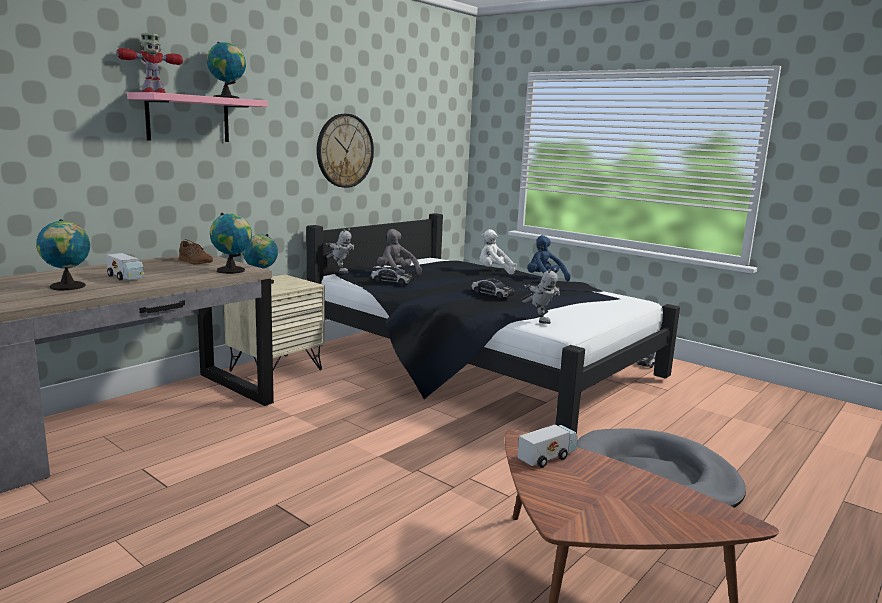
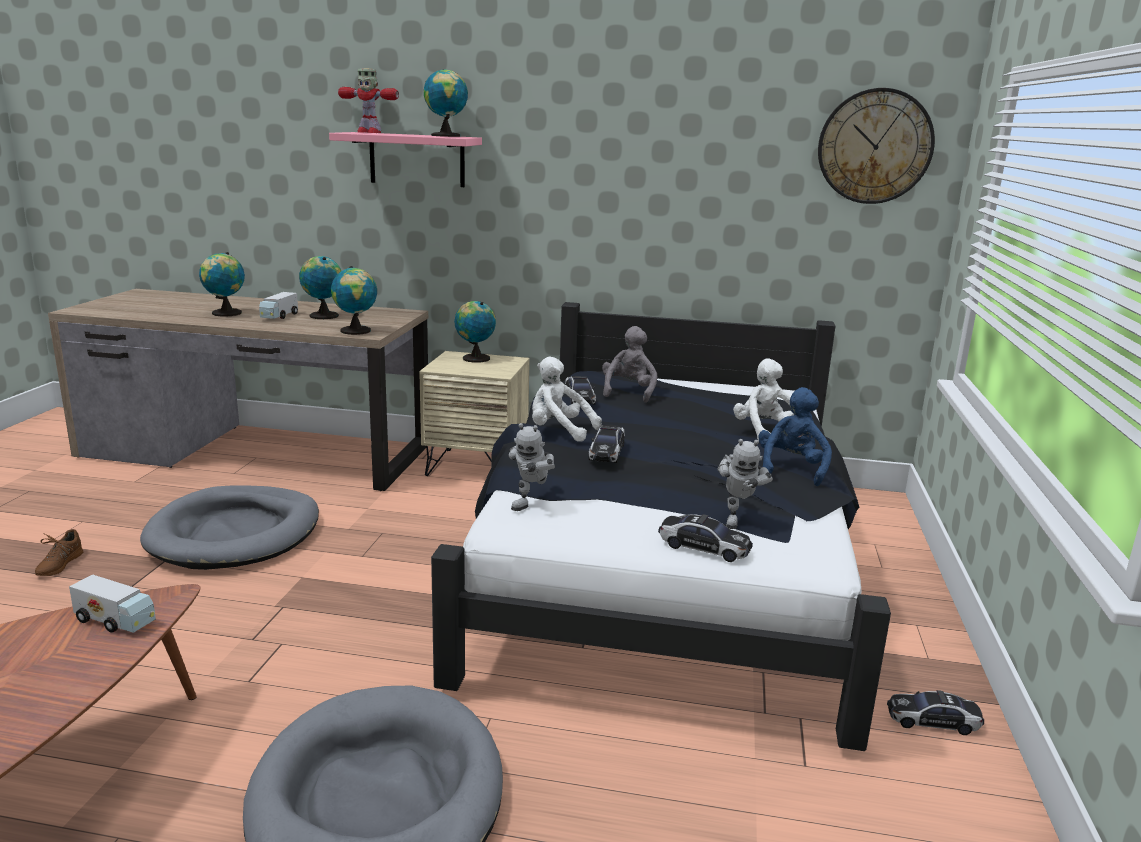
camera: 60 degrees right, 5 degrees up
(155, 270) = (322, 315): none -> globe
(195, 262) = (377, 317): brown shoe -> brown shoe (59, 564)
(265, 468) = (235, 533): none -> grey dog bed
(339, 271) = (587, 371): toy robot -> toy robot (737, 519)
(344, 151) = (646, 206): wall clock -> wall clock (874, 146)
(445, 295) = (559, 431): none -> white plush toy
(615, 309) = (704, 547): none -> toy car

